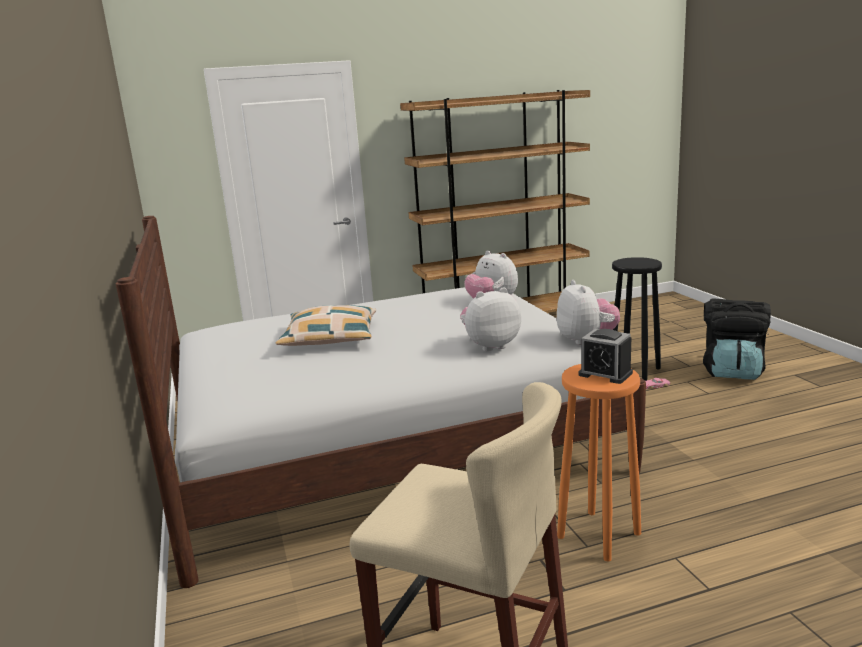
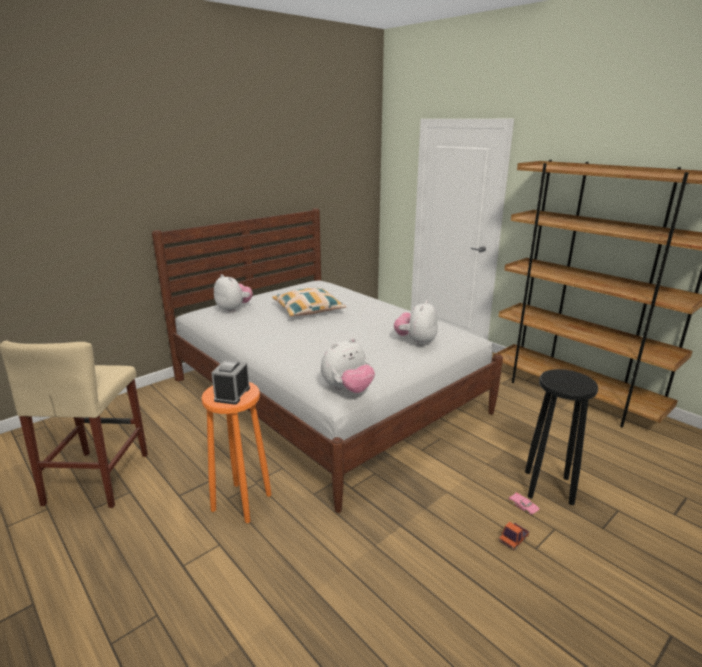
camera: 65 degrees right, 5 degrees up
(490, 346) = (313, 356): plush toy -> plush toy (234, 309)
(697, 399) = (513, 539): none -> toy truck
(732, 371) = (621, 567): black backpack -> none

